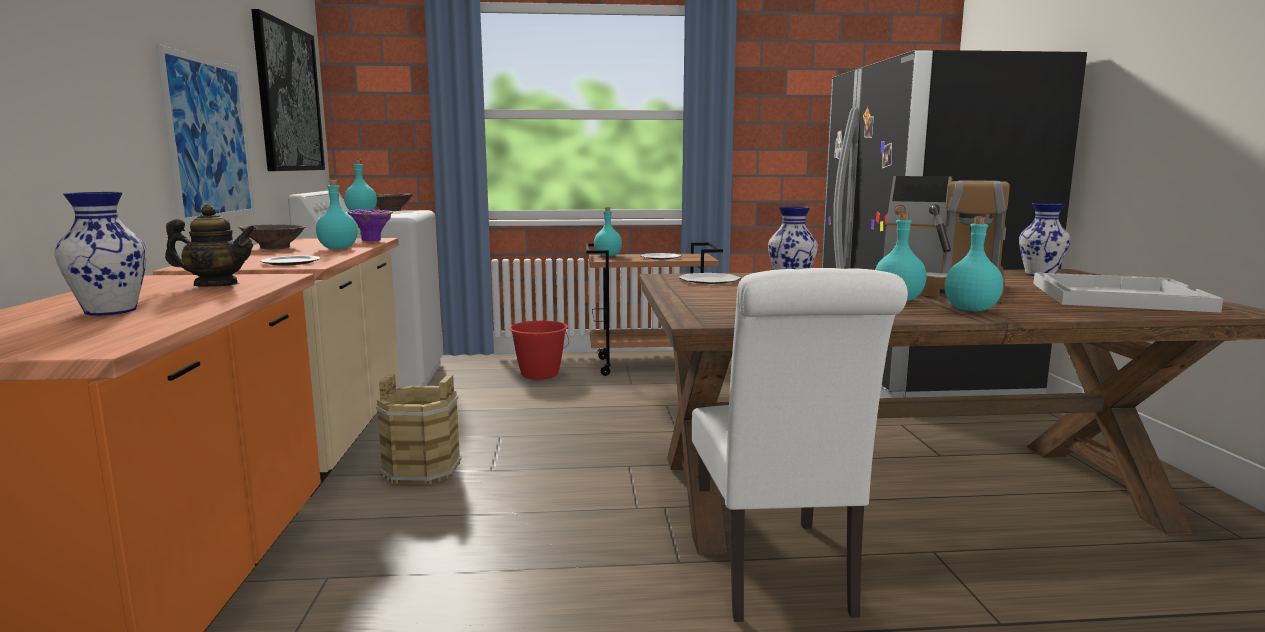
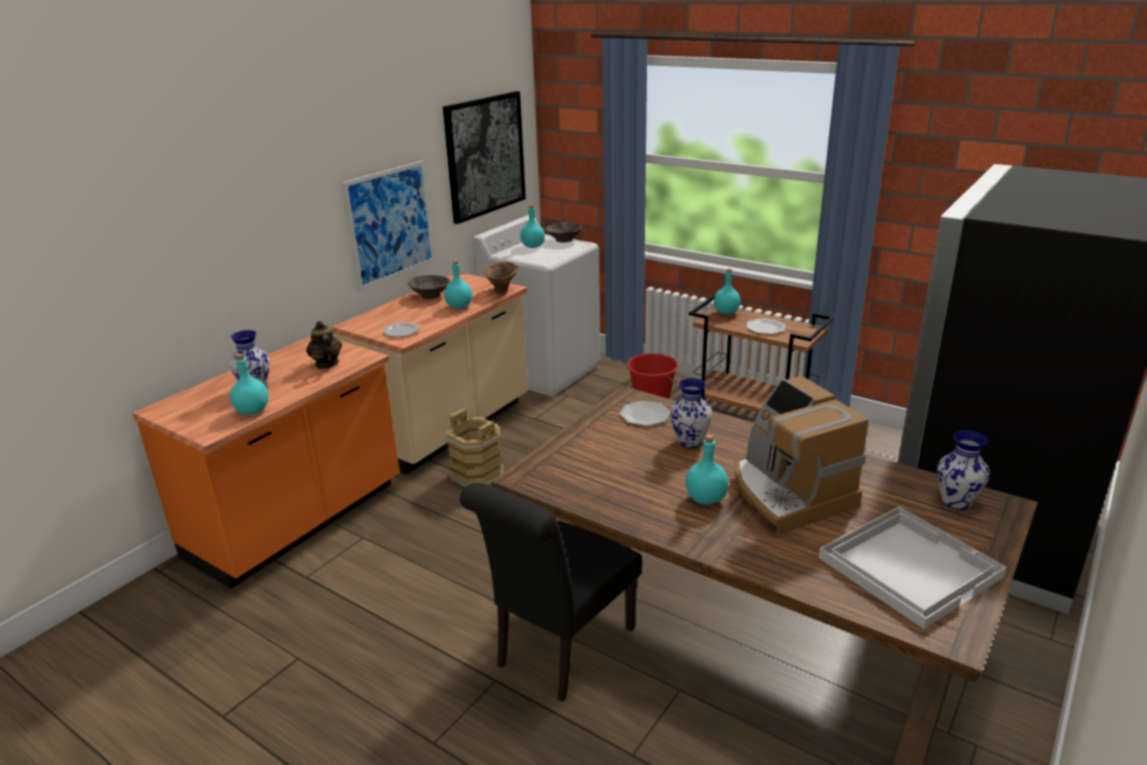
camera: 40 degrees right, 15 degrees up
(216, 285) = (326, 364): teapot -> teapot turned 150 degrees counterclockwise
(372, 240) = (503, 290): purple vase -> brown vase
(776, 575) = (560, 651): white chair -> black chair
(970, 310) = (722, 535): turquoise bottle -> turquoise bottle (252, 411)

